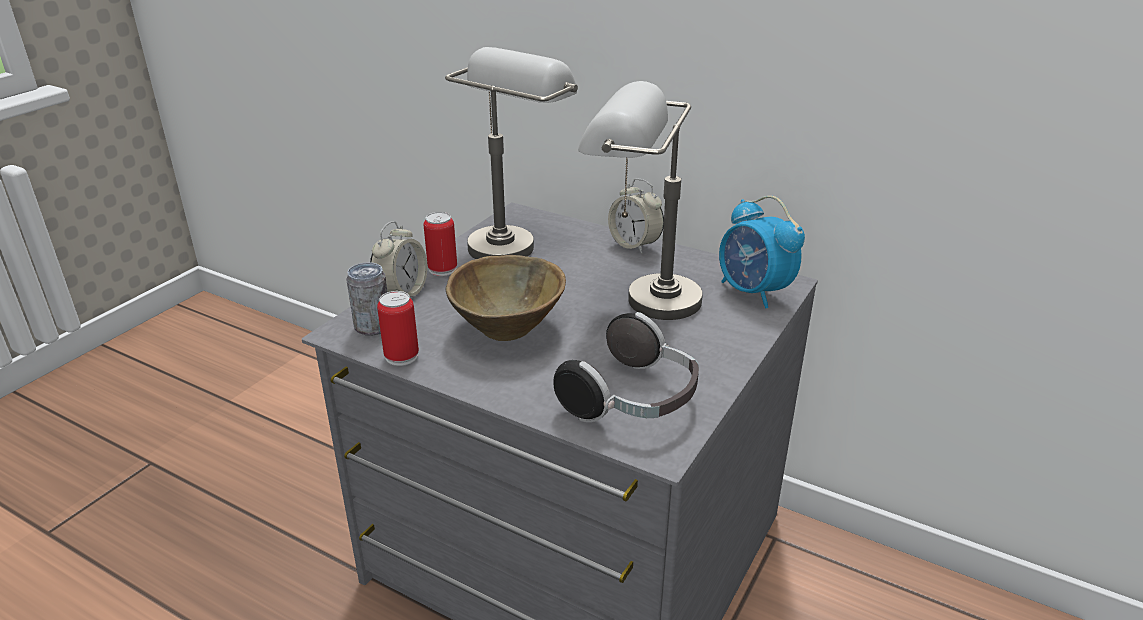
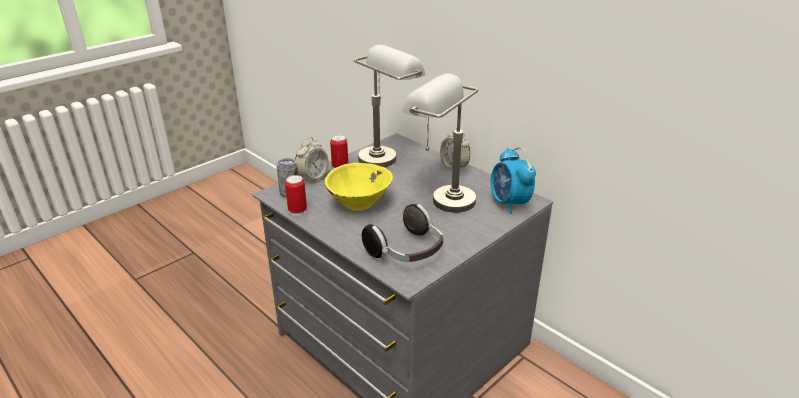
camera: 15 degrees right, 0 degrees up
(507, 328) = (359, 204): brown bowl -> yellow bowl

